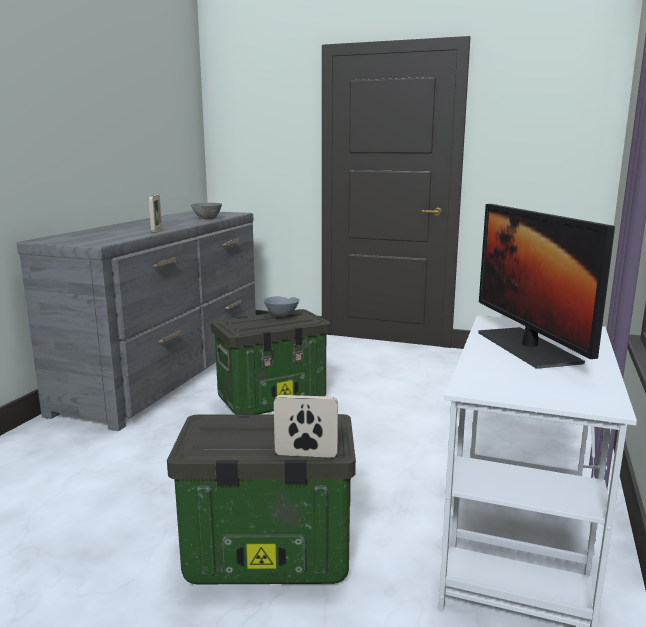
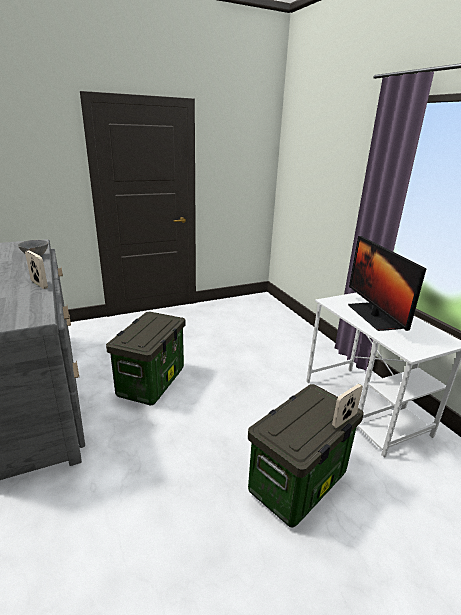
camera: 45 degrees left, 10 degrees up
(282, 316) = (150, 323): grey bowl -> none
(527, 347) = (373, 316): monitor -> monitor turned 45 degrees clockwise

